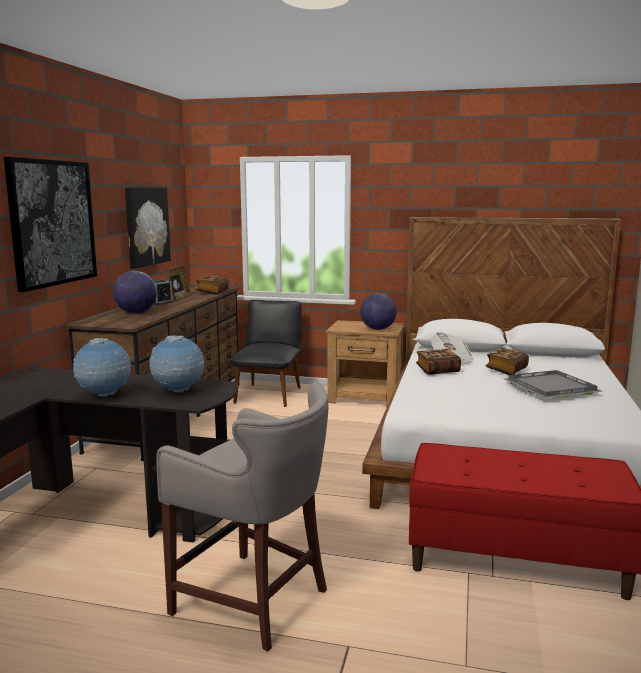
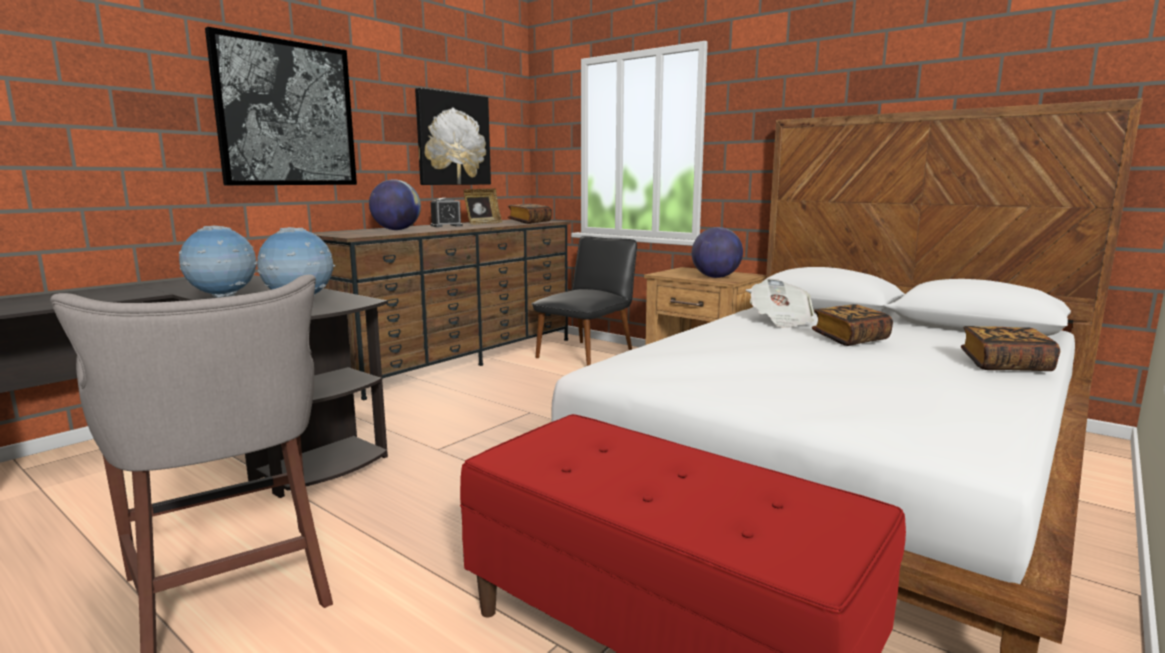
camera: 25 degrees right, 0 degrees up
(437, 370) = (736, 329): book -> book (1005, 365)
(549, 387) = (888, 367): grey tray -> none

